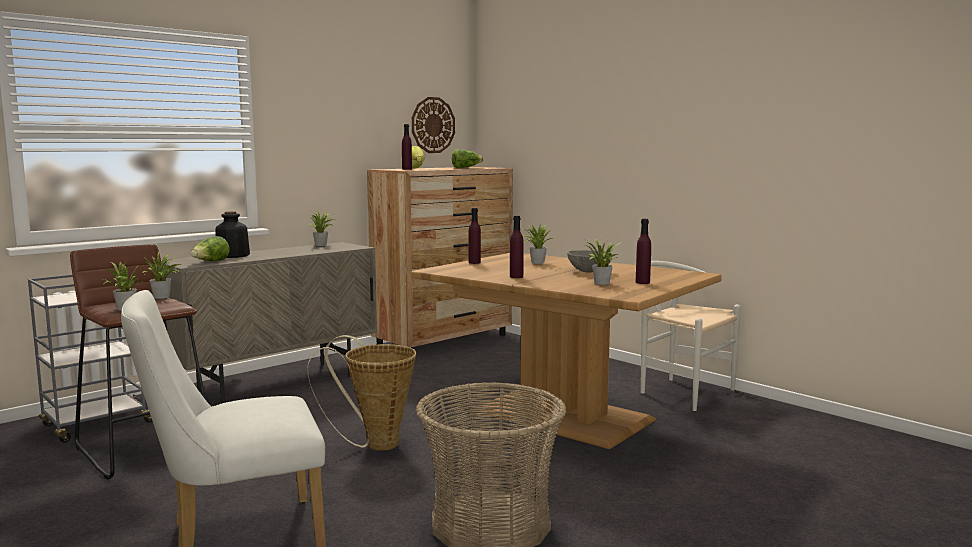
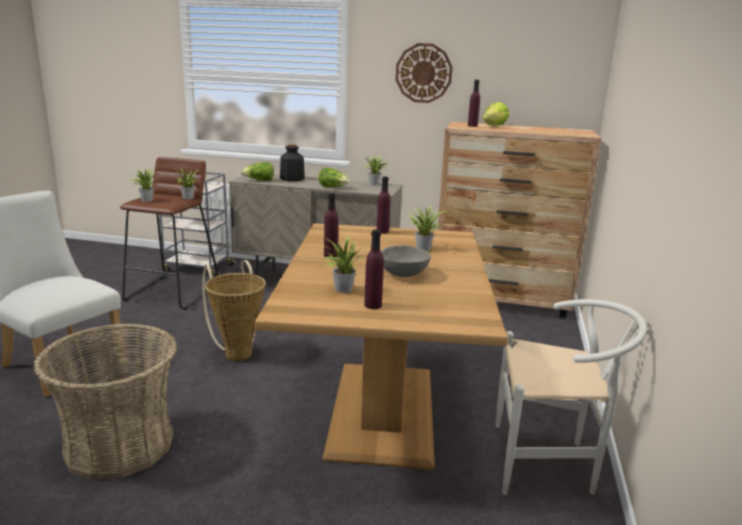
camera: 55 degrees right, 10 degrees up
(433, 125) = (543, 80): wall clock -> wall clock (423, 73)
(466, 168) = (547, 131): lettuce -> lettuce (333, 187)
(679, 391) = (550, 463): white chair -> white chair turned 90 degrees clockwise

